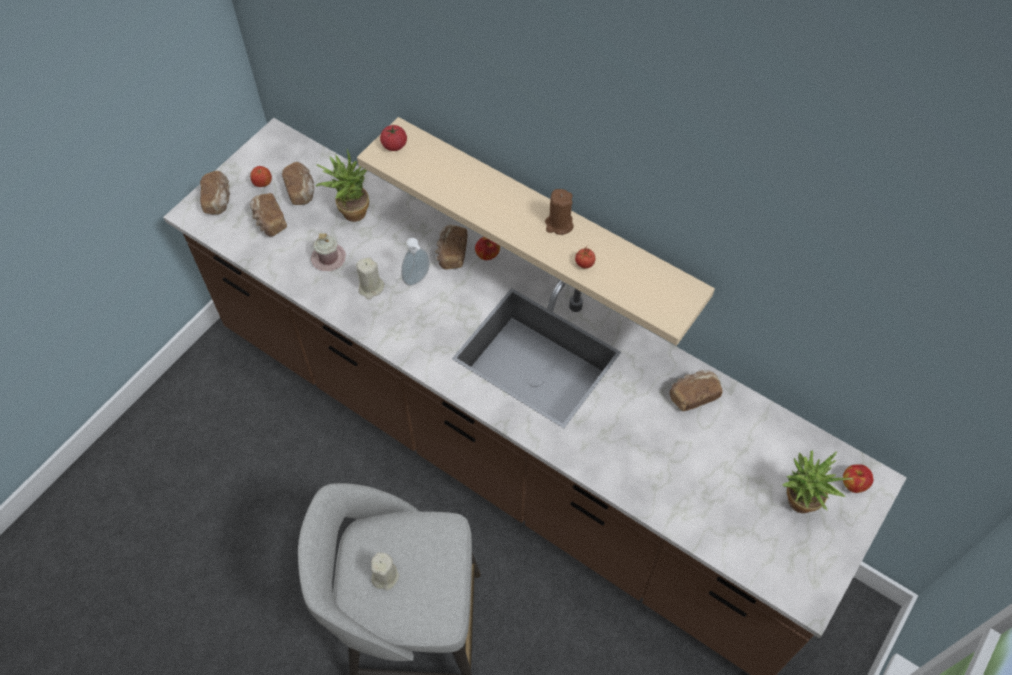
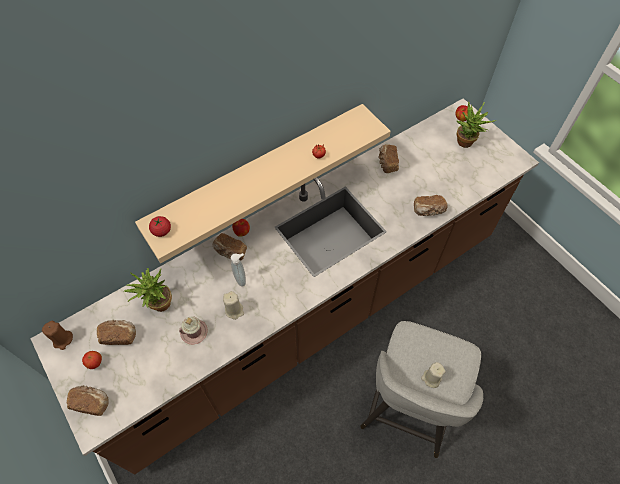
camera: 70 degrees left, 0 degrees up
(269, 222) = (136, 367): bread -> bread (428, 211)
(559, 224) = (282, 159): brown candle -> brown candle (62, 340)

